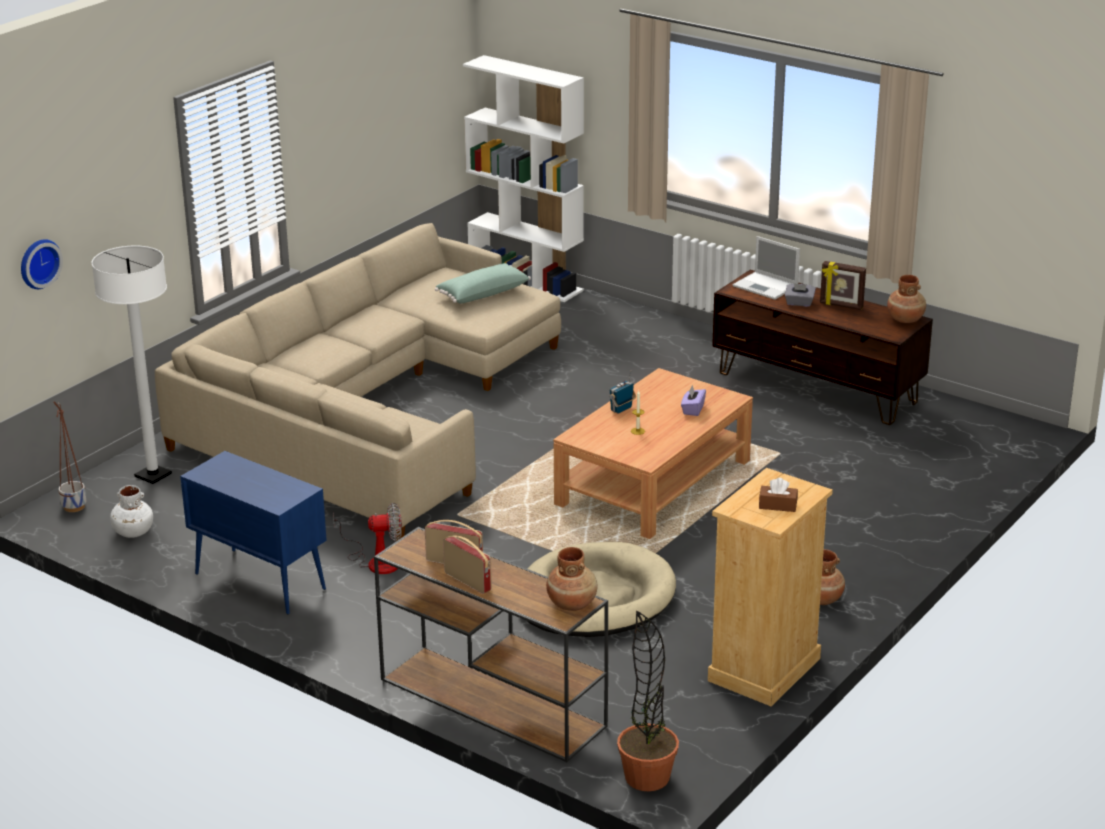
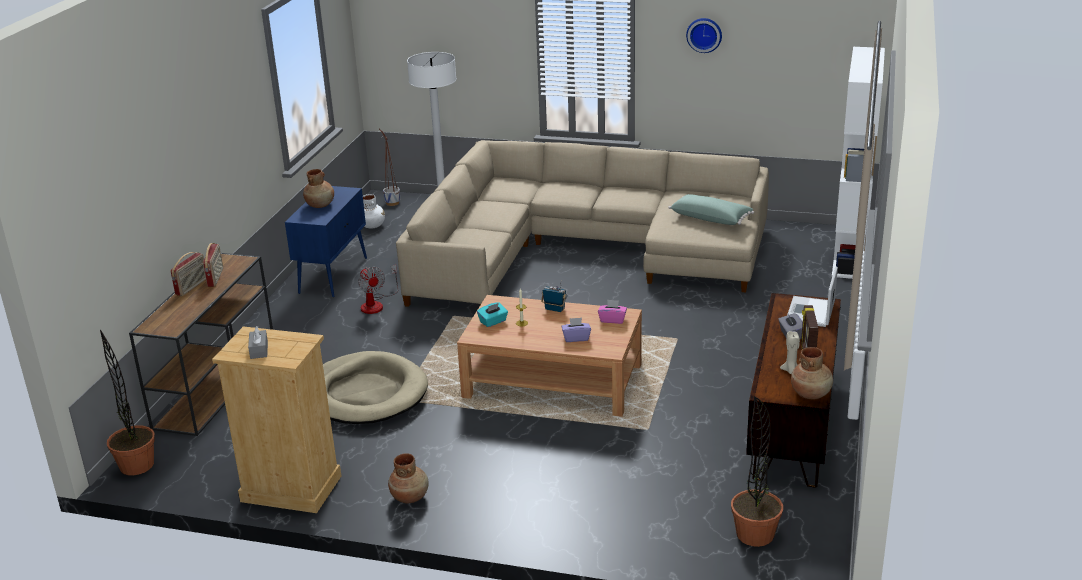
camera: 70 degrees right, 0 degrees up
(38, 263) = (408, 43): wall clock -> wall clock (704, 34)
(572, 603) = (170, 326): brown vase -> brown vase (320, 205)
(622, 445) = (493, 322): none -> turquoise tissue box
(669, 385) = (612, 320): none -> pink tissue box
(777, 505) = (259, 350): brown tissue box -> grey tissue box
(863, 318) = (790, 371): none -> beige candle
(969, 443) = (755, 534): none -> potted plant

